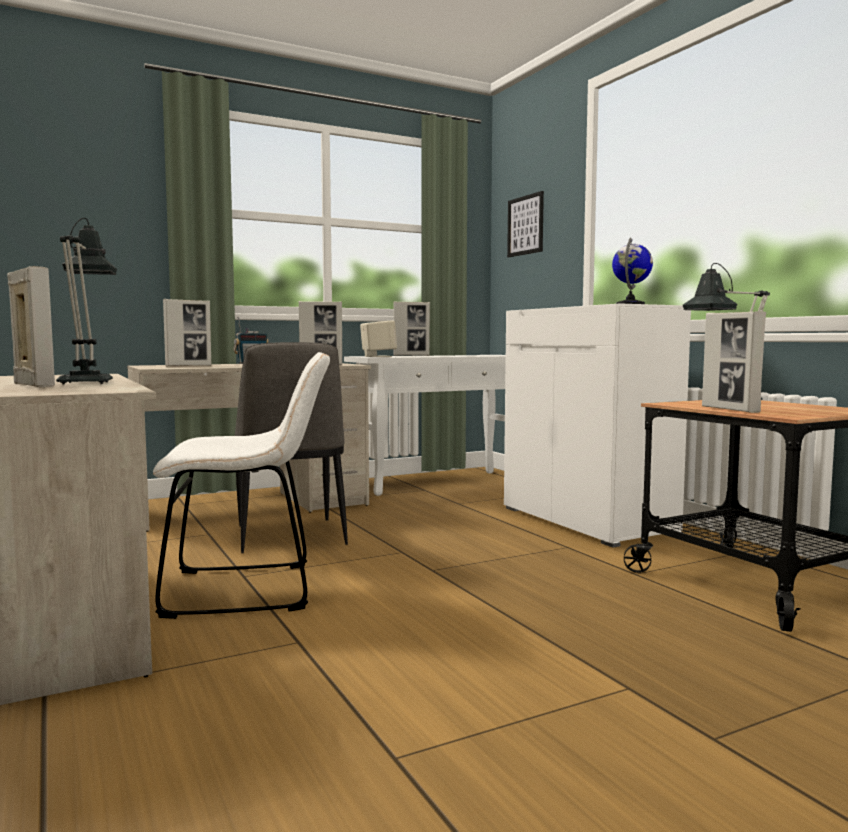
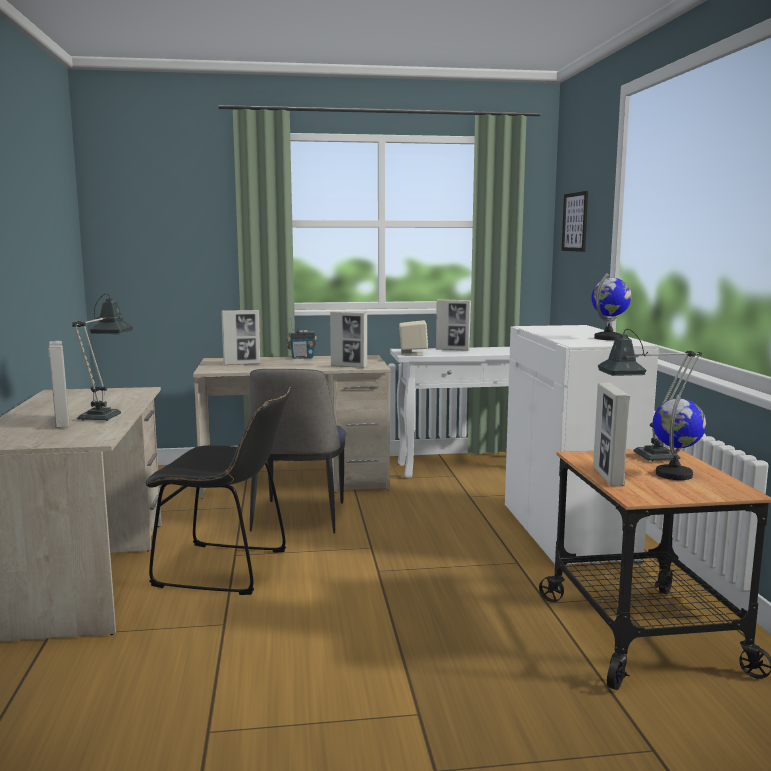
camera: 20 degrees right, 5 degrees up
(250, 589) = (229, 569): white chair -> black chair
(781, 406) = (674, 474): none -> globe

